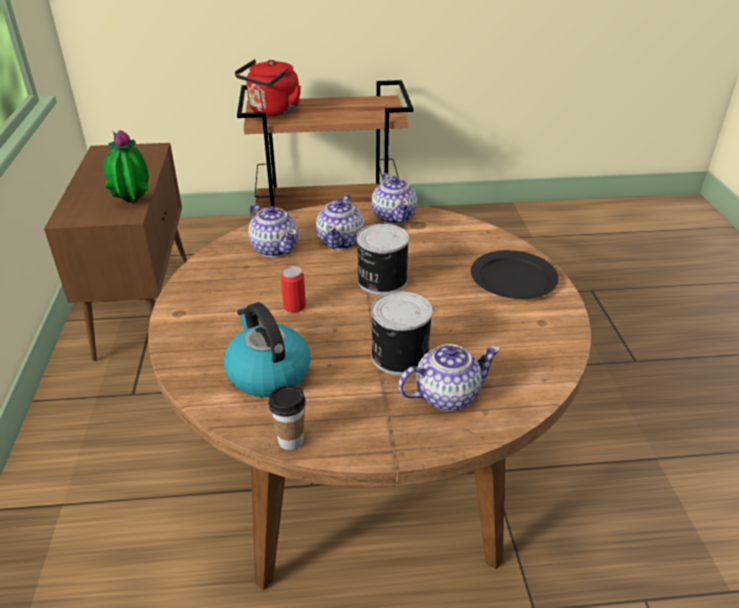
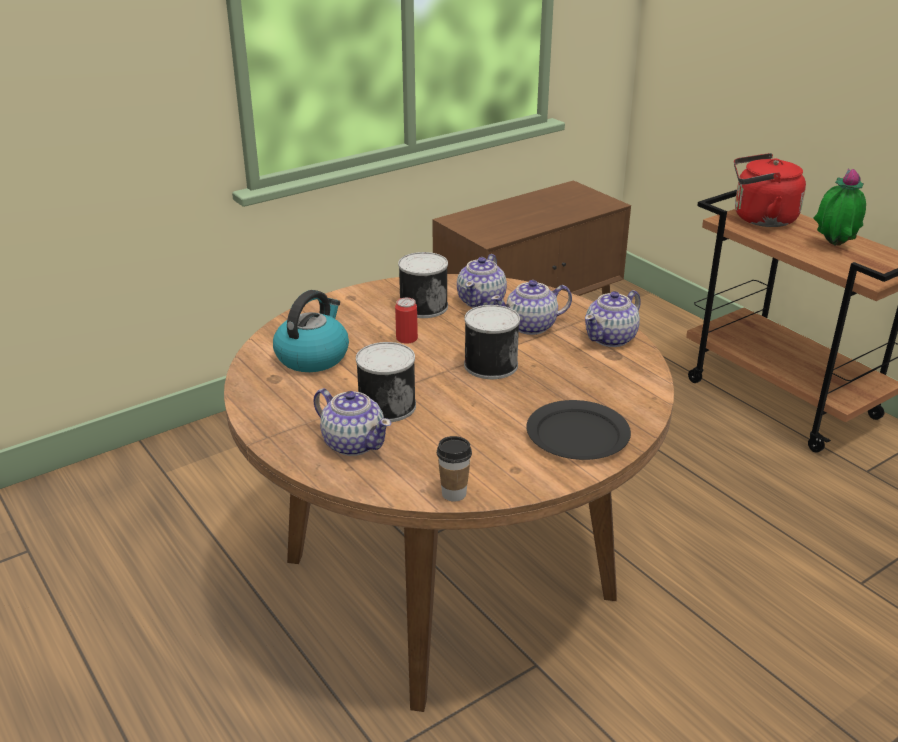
camera: 60 degrees right, 5 degrees down
(133, 204) = (508, 233): potted plant -> potted plant (833, 247)
(246, 279) = (423, 306): none -> can
(290, 440) = (247, 390): cup -> cup (454, 494)

